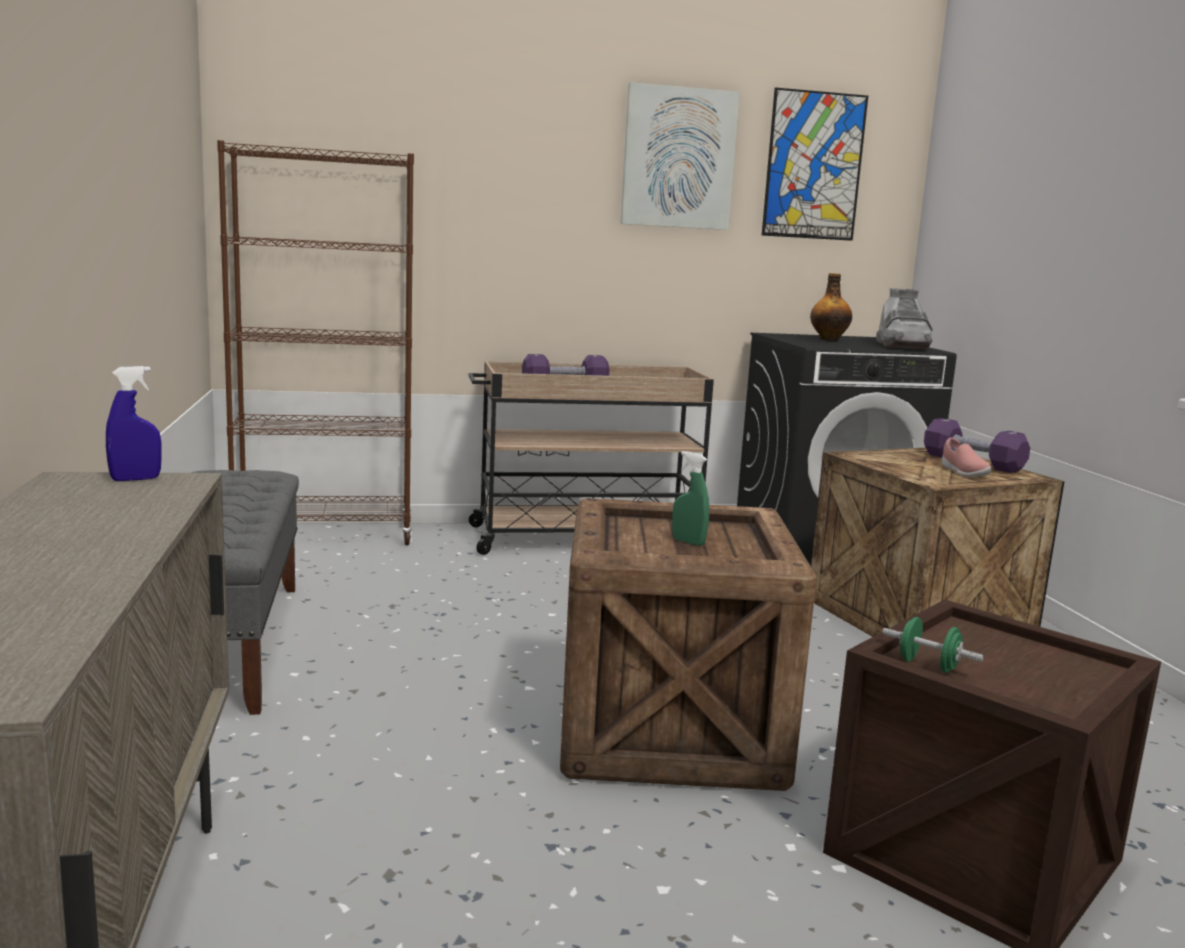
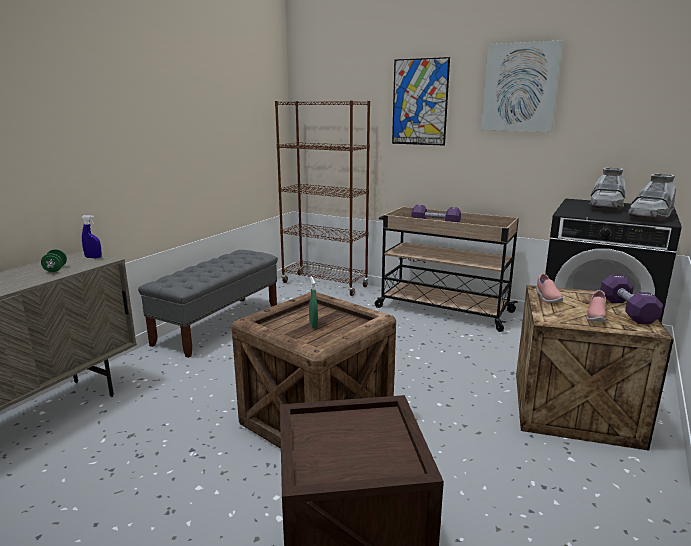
camera: 40 degrees right, 5 degrees up
(814, 166) = (621, 85): picture -> picture (420, 102)
(829, 339) = (606, 207): bottle -> grey boot
(878, 462) = (547, 298): none -> pink shoe
(928, 665) = (311, 427): green dumbbell -> green dumbbell (55, 269)

